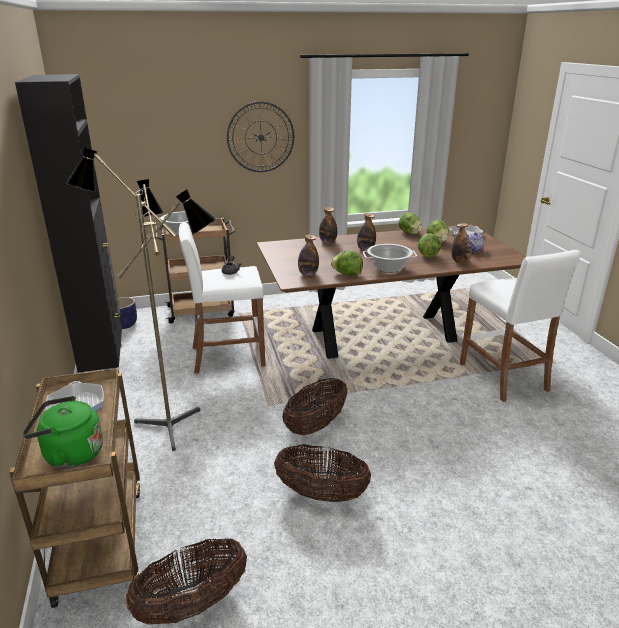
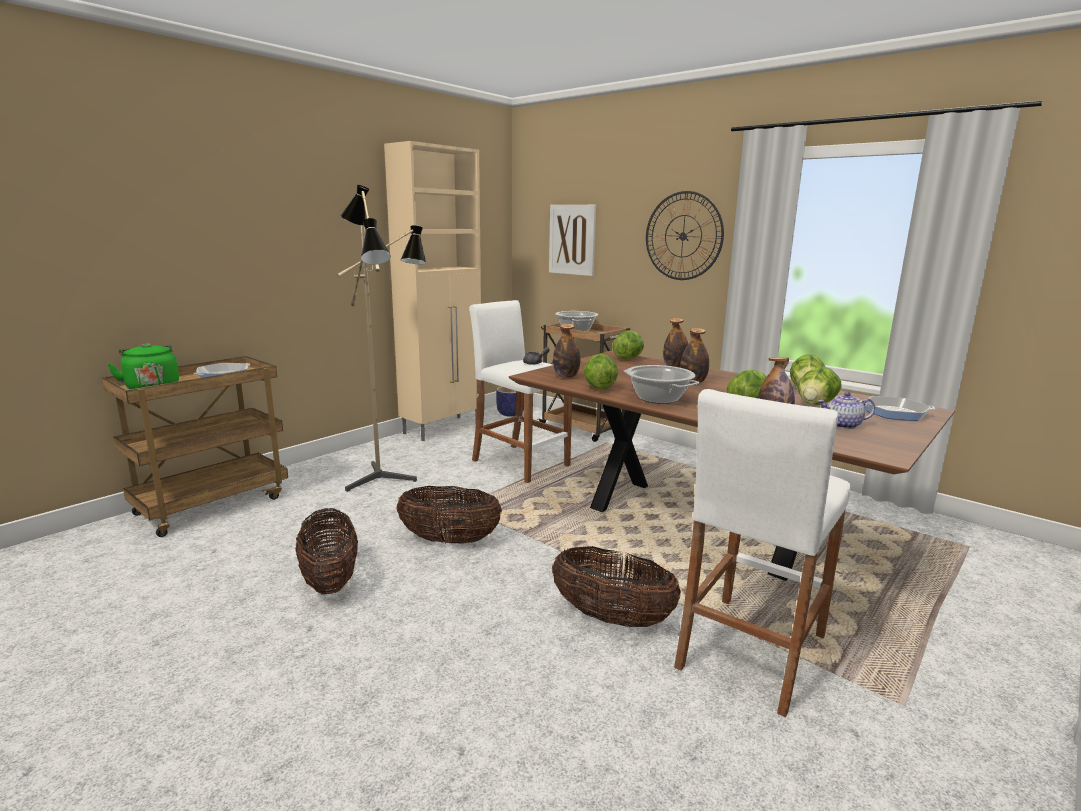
camera: 55 degrees right, 10 degrees down
(104, 364) = (443, 428): black cabinet -> beige cabinet
(146, 149) = (572, 240): none -> picture
(192, 604) = (146, 565): basket -> basket (612, 618)
(287, 245) = (628, 358): none -> lettuce

